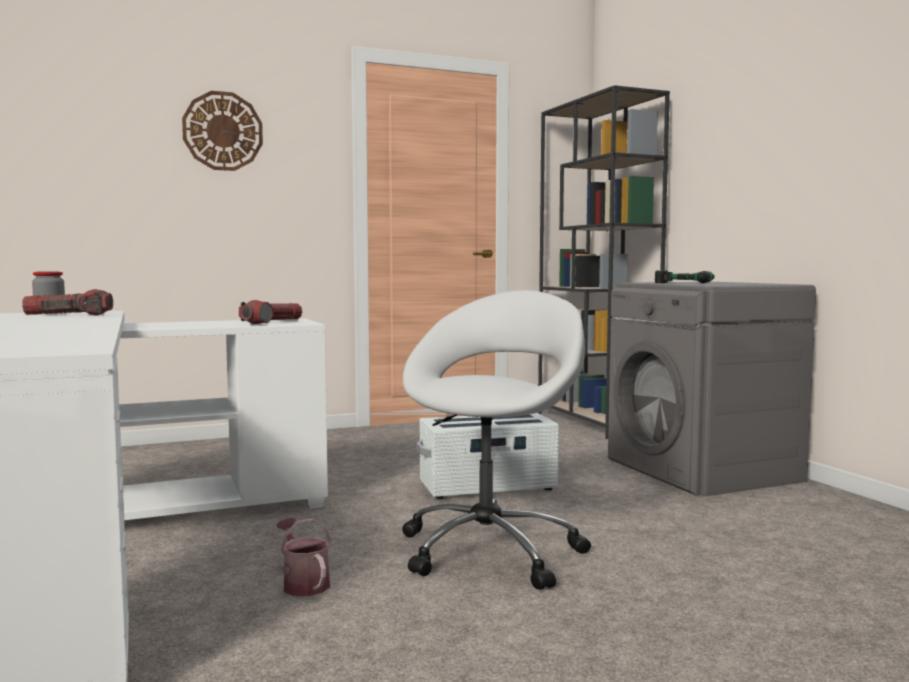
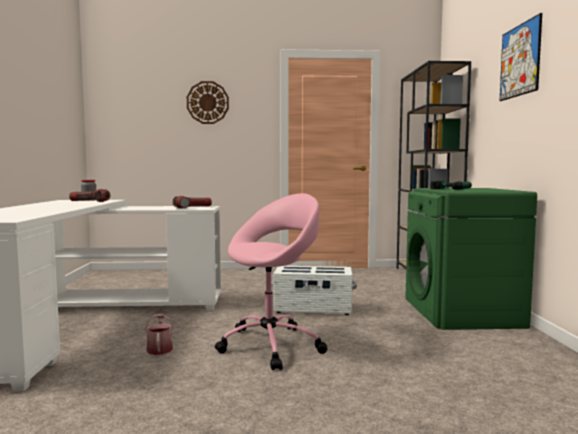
camera: 20 degrees right, 0 degrees up
(491, 550) = (272, 345): white office chair -> pink office chair
(699, 470) = (460, 313): grey washing machine -> green washing machine
(769, 95) = (520, 60): none -> picture

